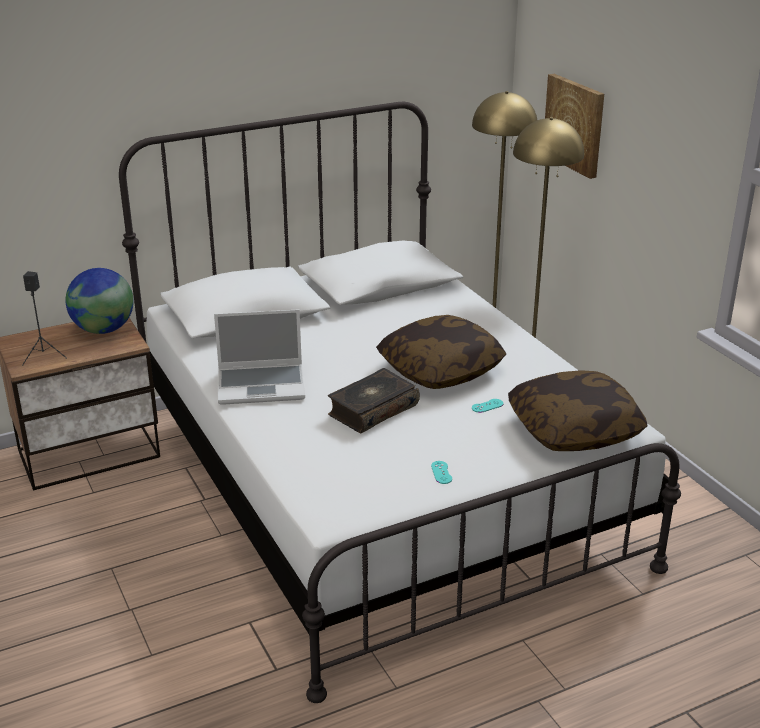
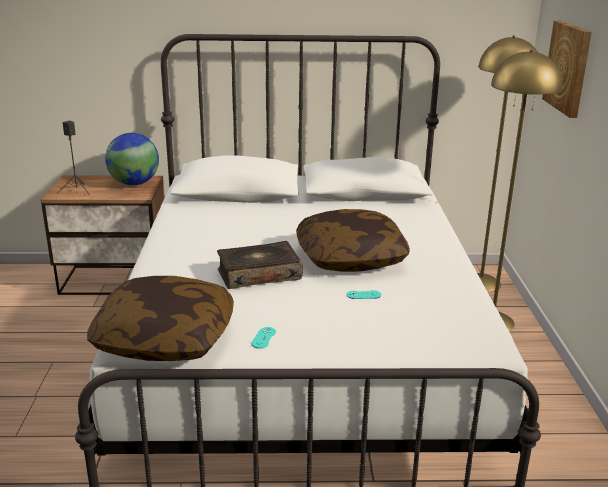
camera: 25 degrees right, 5 degrees down
(262, 385) = (193, 238): laptop -> none
(574, 430) = (429, 335): pillow -> pillow (165, 339)

